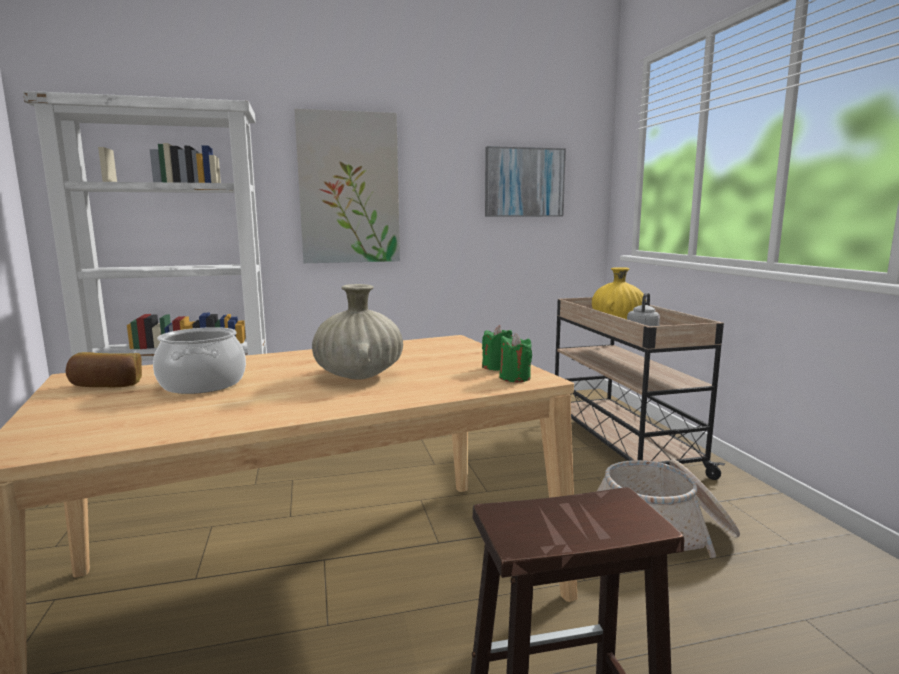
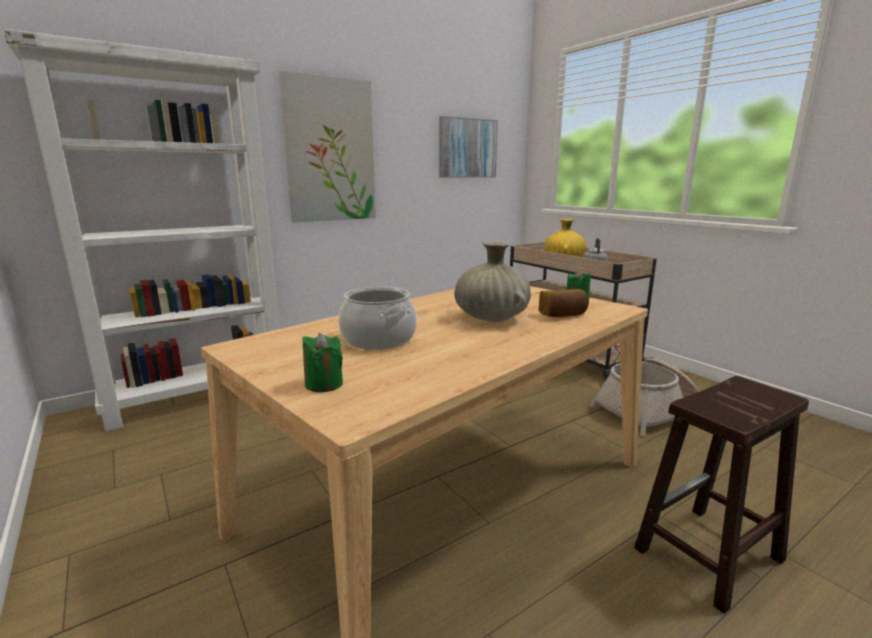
camera: 20 degrees left, 5 degrees up
(107, 385) = (289, 351): bread -> bread (563, 315)
(514, 378) = (604, 309): green candle -> green candle (324, 384)

